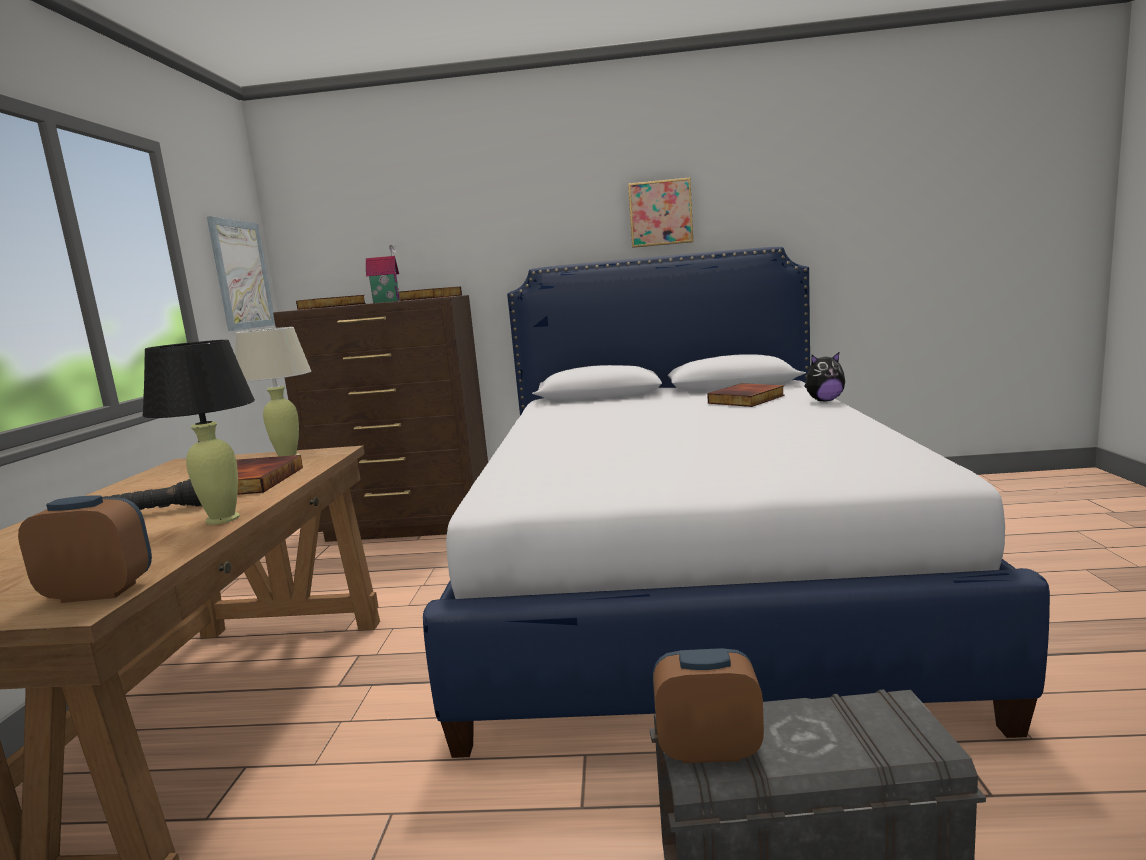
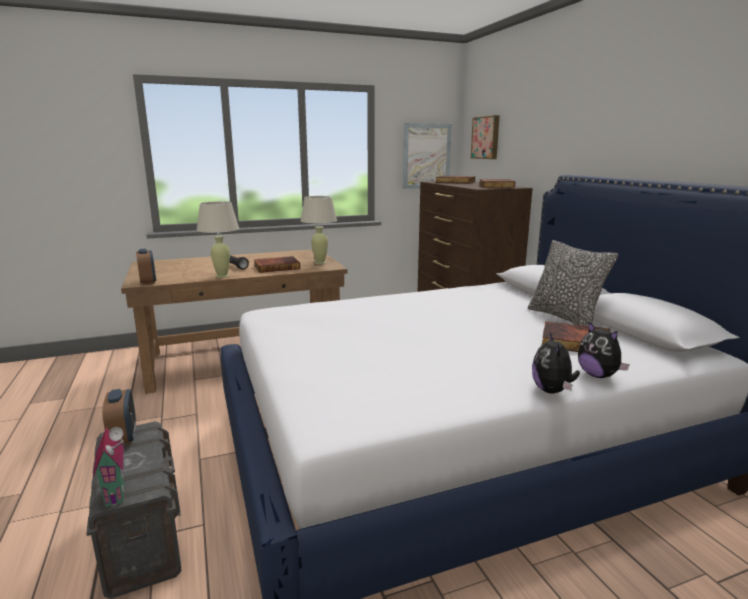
camera: 65 degrees right, 5 degrees up
(222, 519) = (222, 276): black table lamp -> beige table lamp
(387, 302) = (465, 185): toy house -> toy house (118, 493)
(660, 213) = (682, 134): picture -> picture (486, 137)
(679, 397) = (564, 318): none -> pillow
(853, 411) = (552, 391): none -> plush toy

